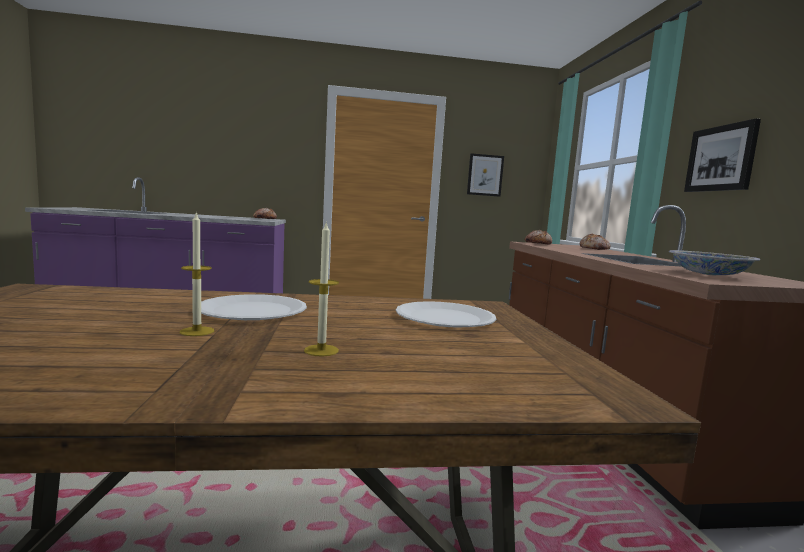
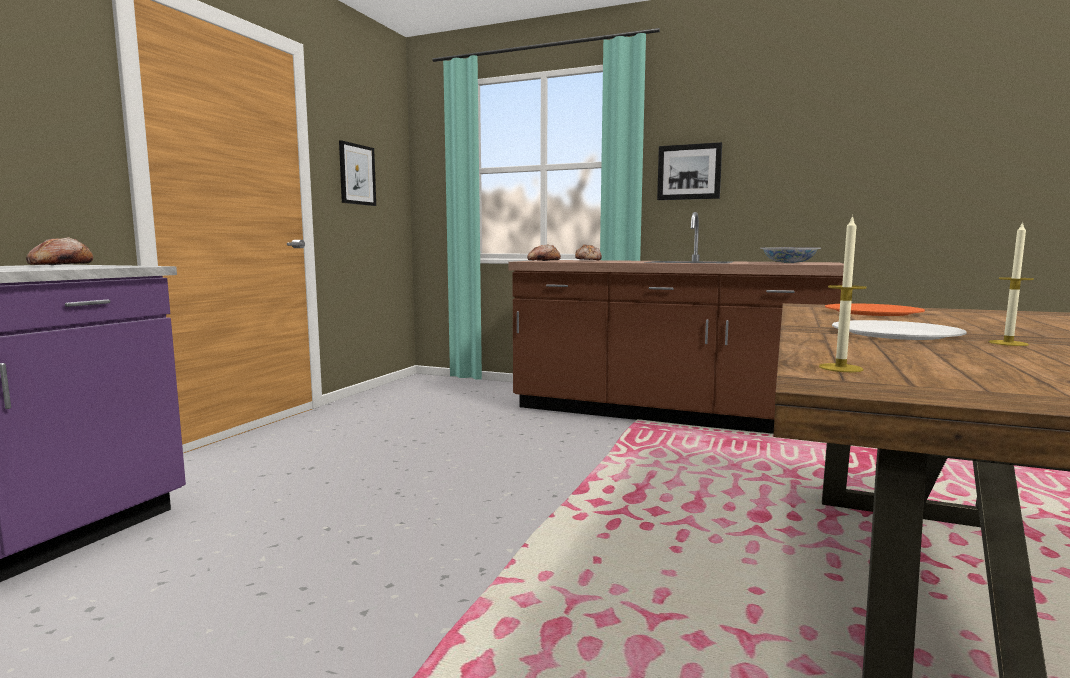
camera: 60 degrees left, 0 degrees up
(321, 350) = (1025, 330): candle -> candle (840, 368)
(445, 318) = (872, 312): white plate -> orange plate

